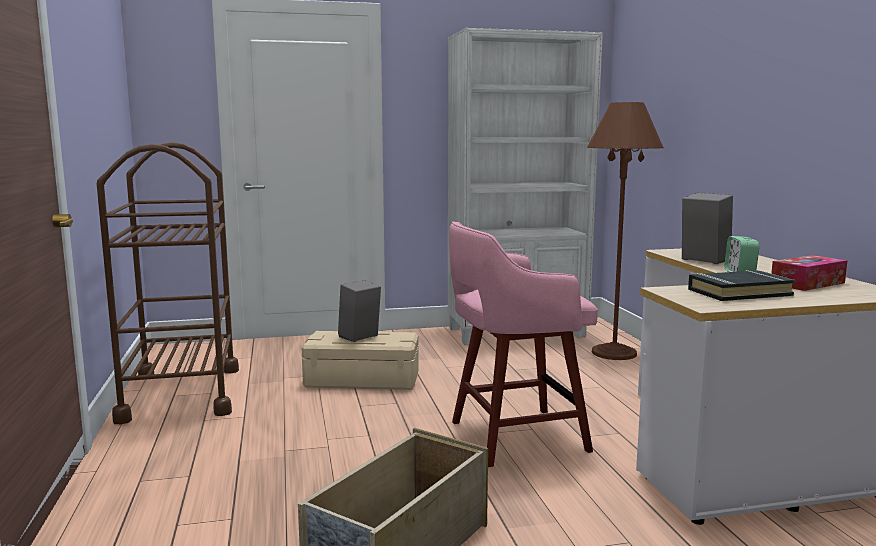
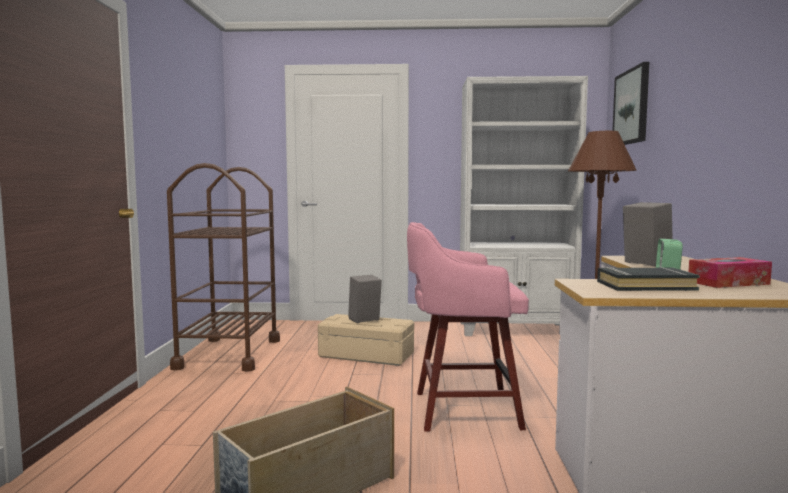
camera: 15 degrees right, 5 degrees down
(650, 71) = (632, 107): none -> picture

